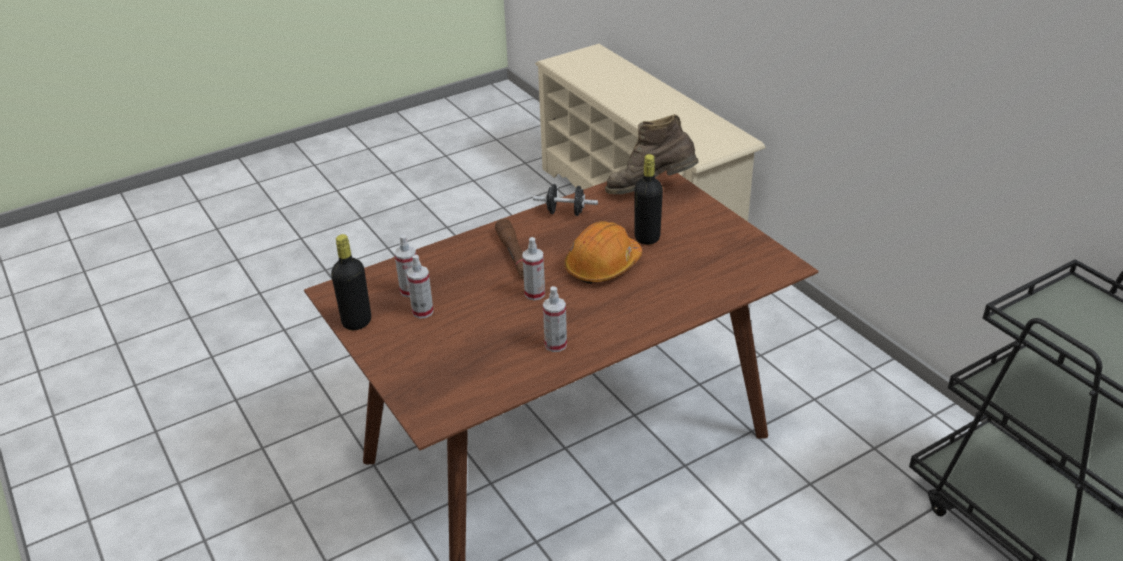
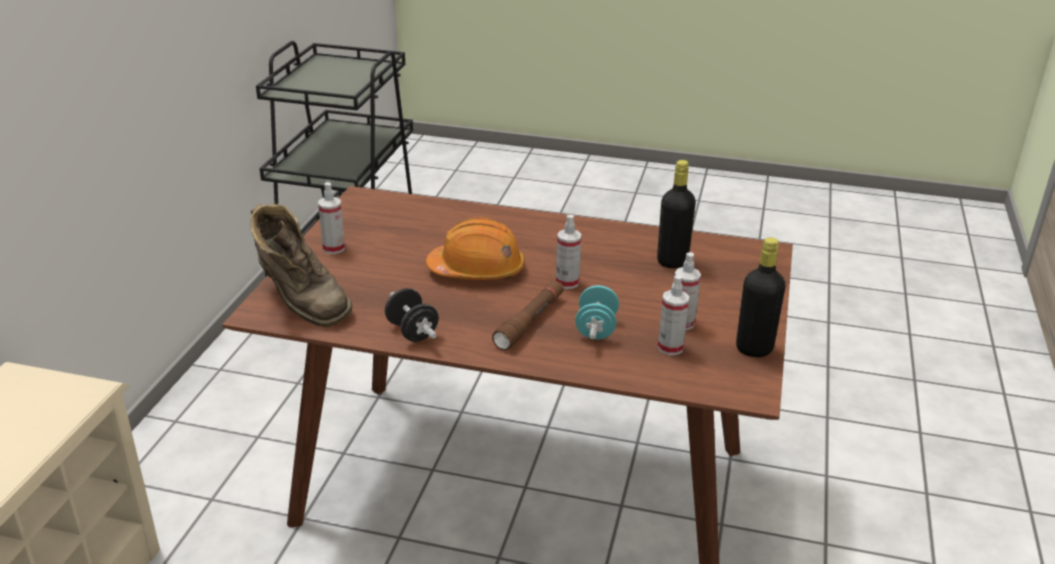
camera: 135 degrees left, 5 degrees down
(470, 275) = (596, 329): none -> turquoise dumbbell
(555, 345) = (611, 244): spray bottle -> spray bottle (334, 248)
(647, 238) = (399, 268): black bottle -> black bottle (672, 261)

